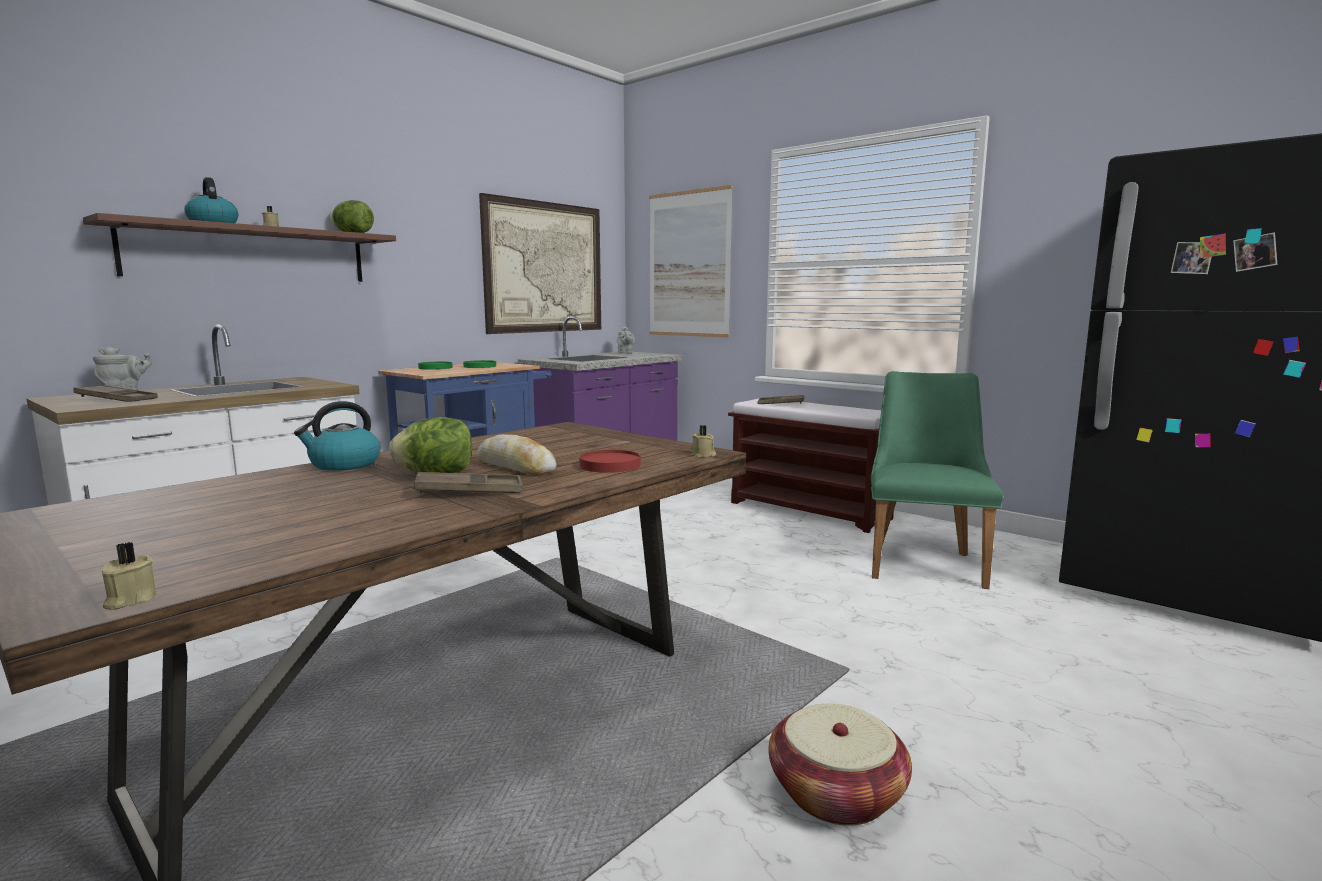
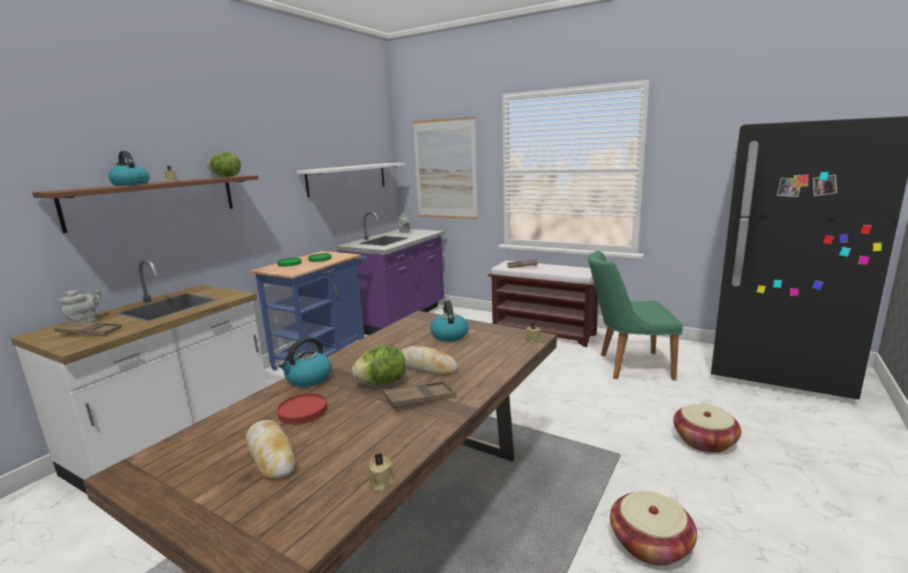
camera: 10 degrees left, 5 degrees up
(129, 600) = (303, 548): beige candle -> beige candle (380, 483)
(205, 520) = (271, 456): none -> bread
(545, 267) = (348, 178): picture -> white shelf
(584, 443) = (449, 335): none -> kettle
(609, 465) = (485, 358): red plate -> red plate (302, 411)
(923, 561) = (627, 365): green chair -> green chair turned 90 degrees counterclockwise
(1005, 670) = (704, 441): none -> basket

